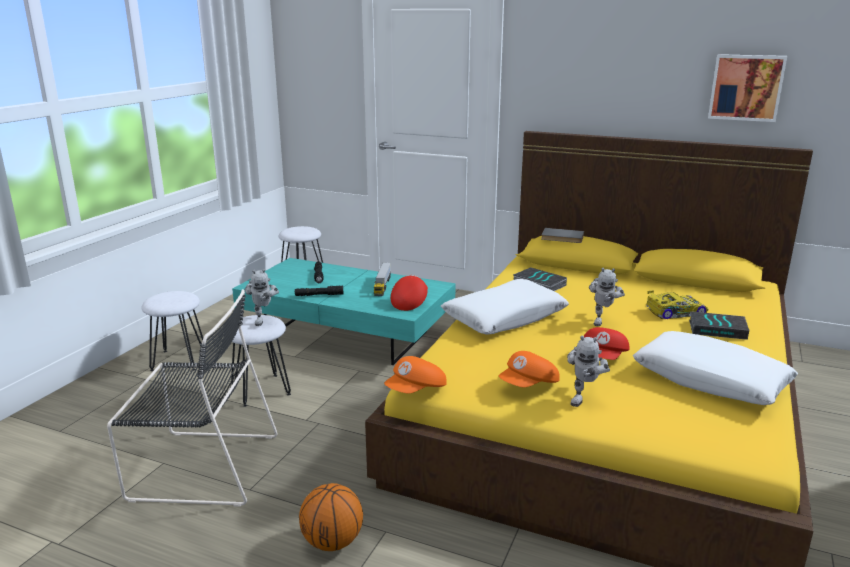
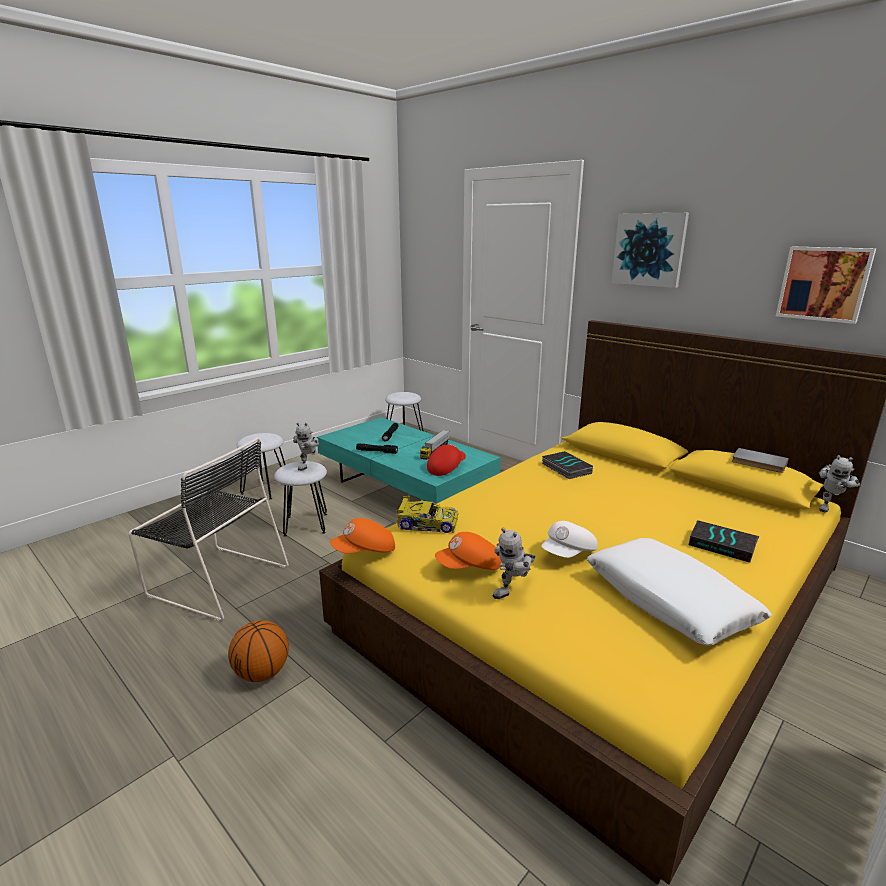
camera: 20 degrees right, 0 degrees up
(504, 318) = (504, 496): white pillow -> none
(562, 238) = (608, 426): grey book -> grey book (759, 463)
(581, 58) = (649, 249): none -> picture
(602, 320) = (598, 514): toy robot -> toy robot (828, 507)
(604, 358) = (569, 554): red cap -> white cap
(674, 312) = (687, 518): toy car -> toy car (426, 523)

